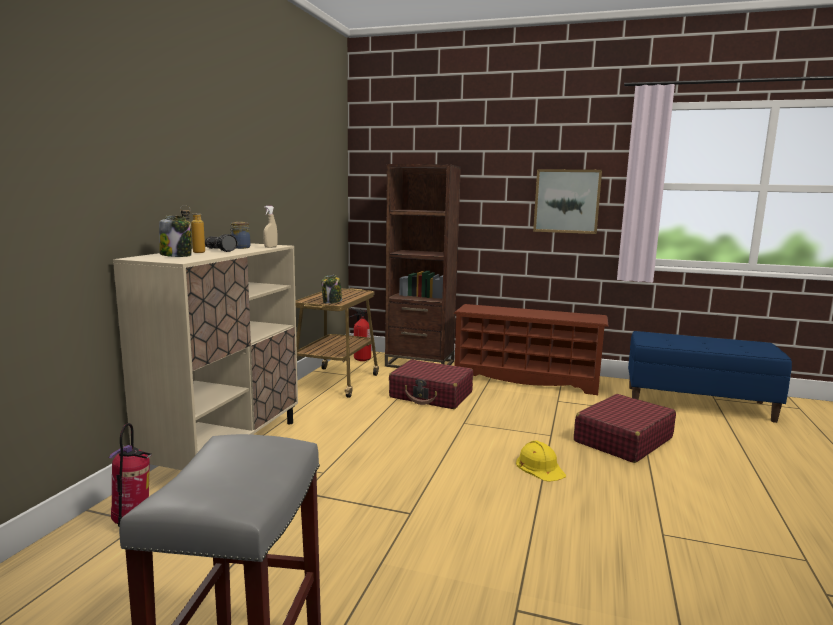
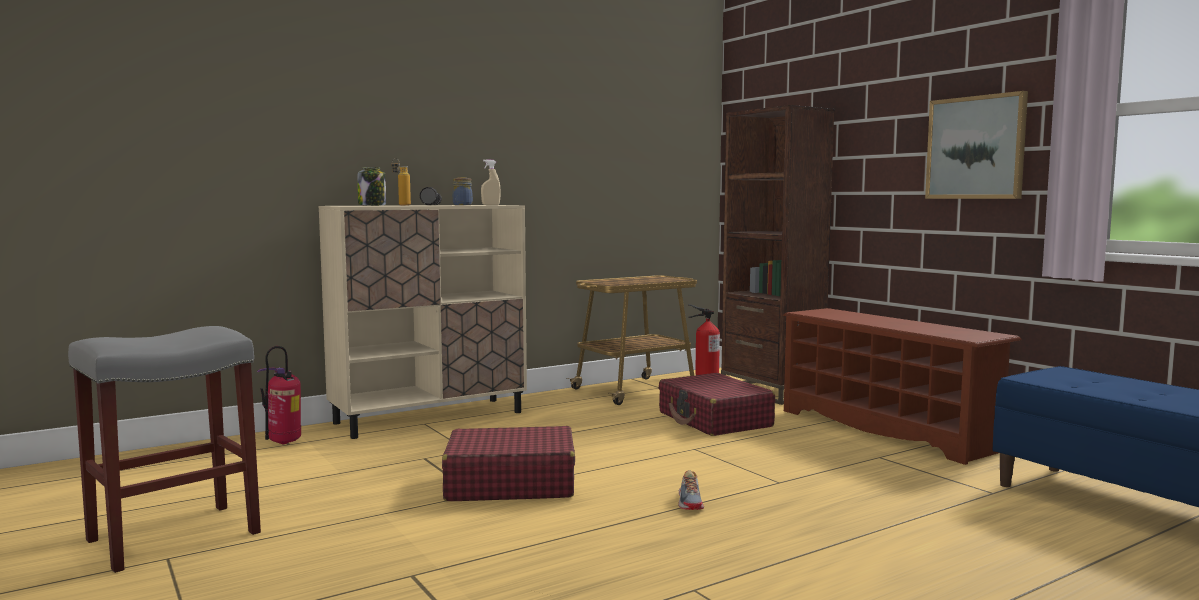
camera: 40 degrees right, 5 degrees down
(332, 302) = (611, 283): jar -> none
(540, 467) = (690, 502): yellow hard hat -> shoe
(622, 440) = (875, 510): red suitcase -> red suitcase (510, 484)

